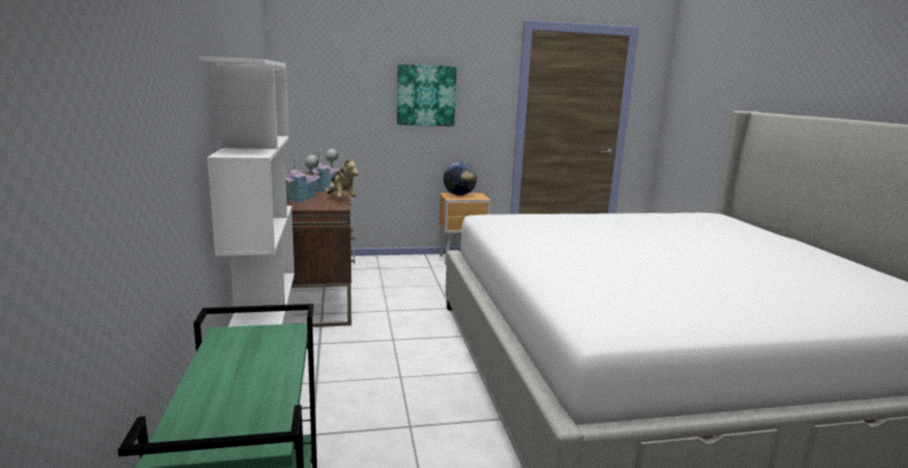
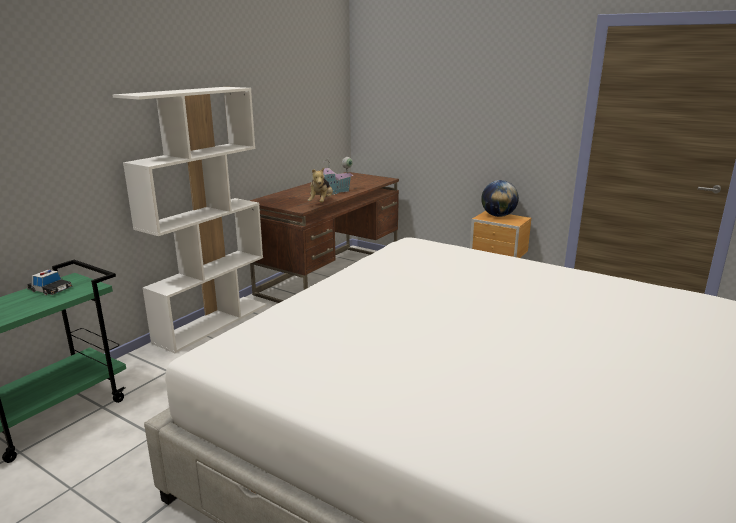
camera: 45 degrees right, 5 degrees up
(236, 352) = (50, 289): none -> toy car
(302, 199) = (297, 198): toy house -> none
(426, 95) = (478, 106): picture -> none

